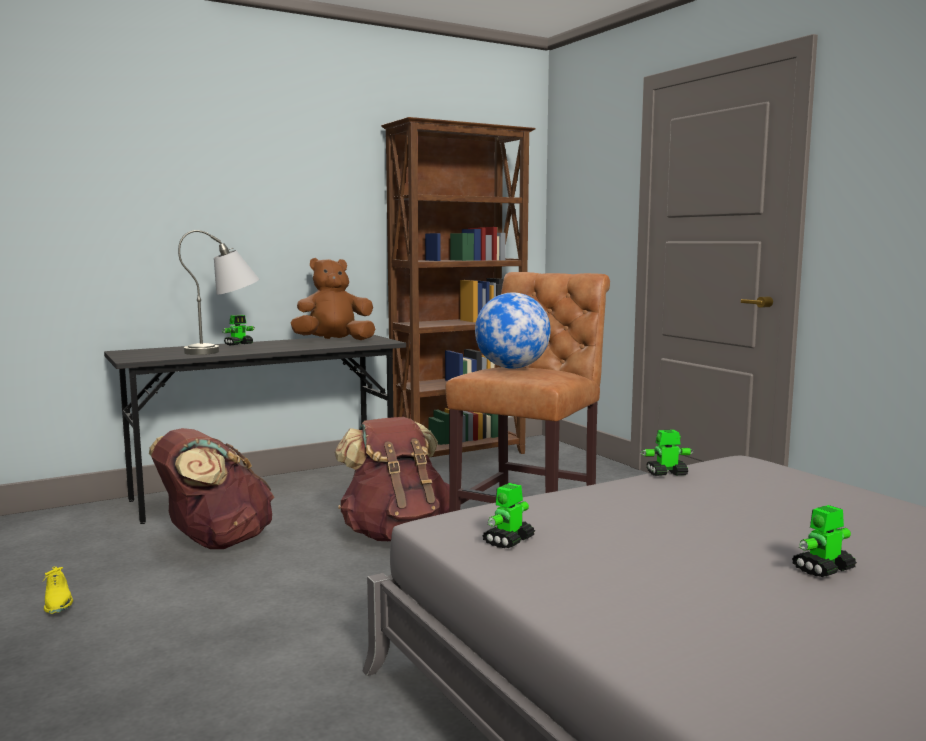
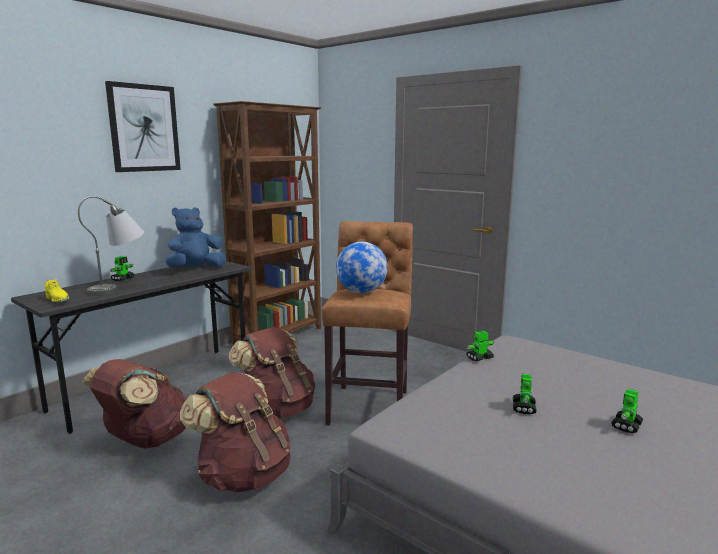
camera: 20 degrees left, 5 degrees up
(58, 604) = (46, 527): yellow shoe -> yellow shoe (58, 300)
(284, 155) = (144, 128): none -> picture
(304, 595) = (243, 475): none -> brown backpack
(334, 341) = (196, 269): brown plush toy -> blue plush toy
(508, 541) = (440, 435): toy robot -> toy robot (523, 408)

